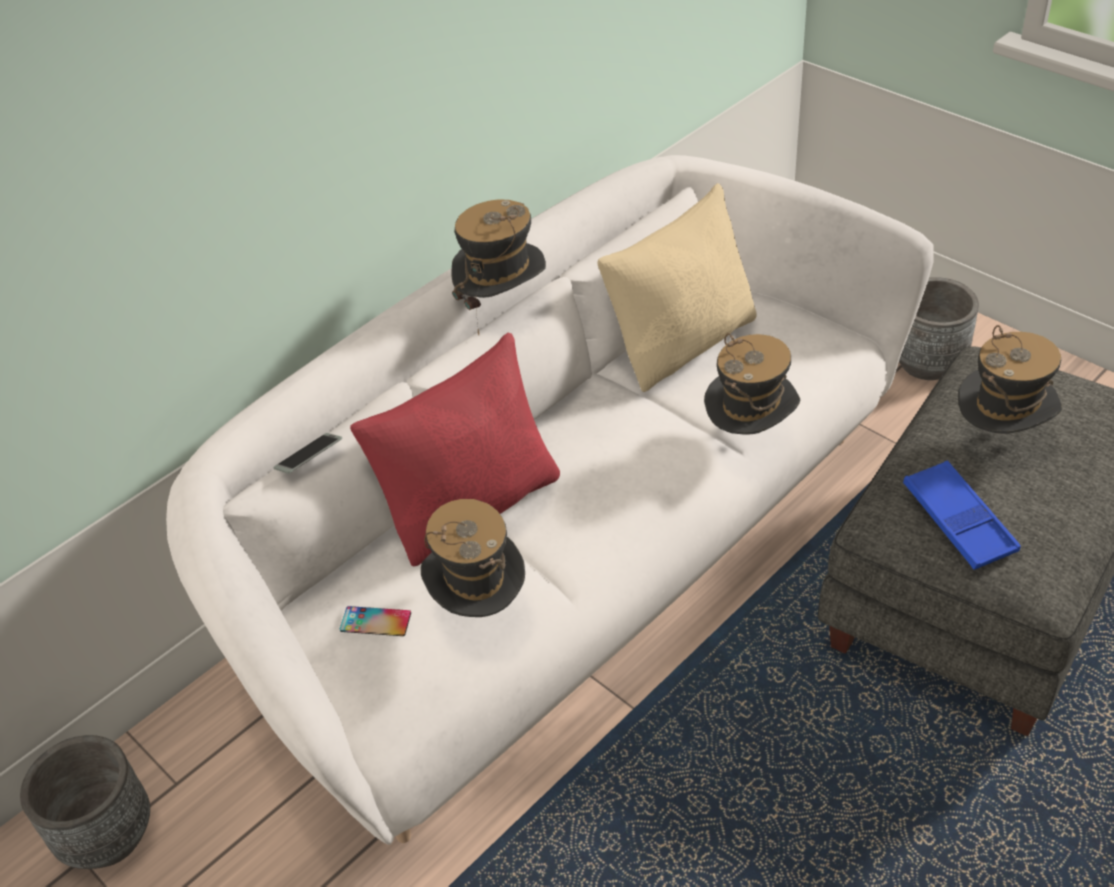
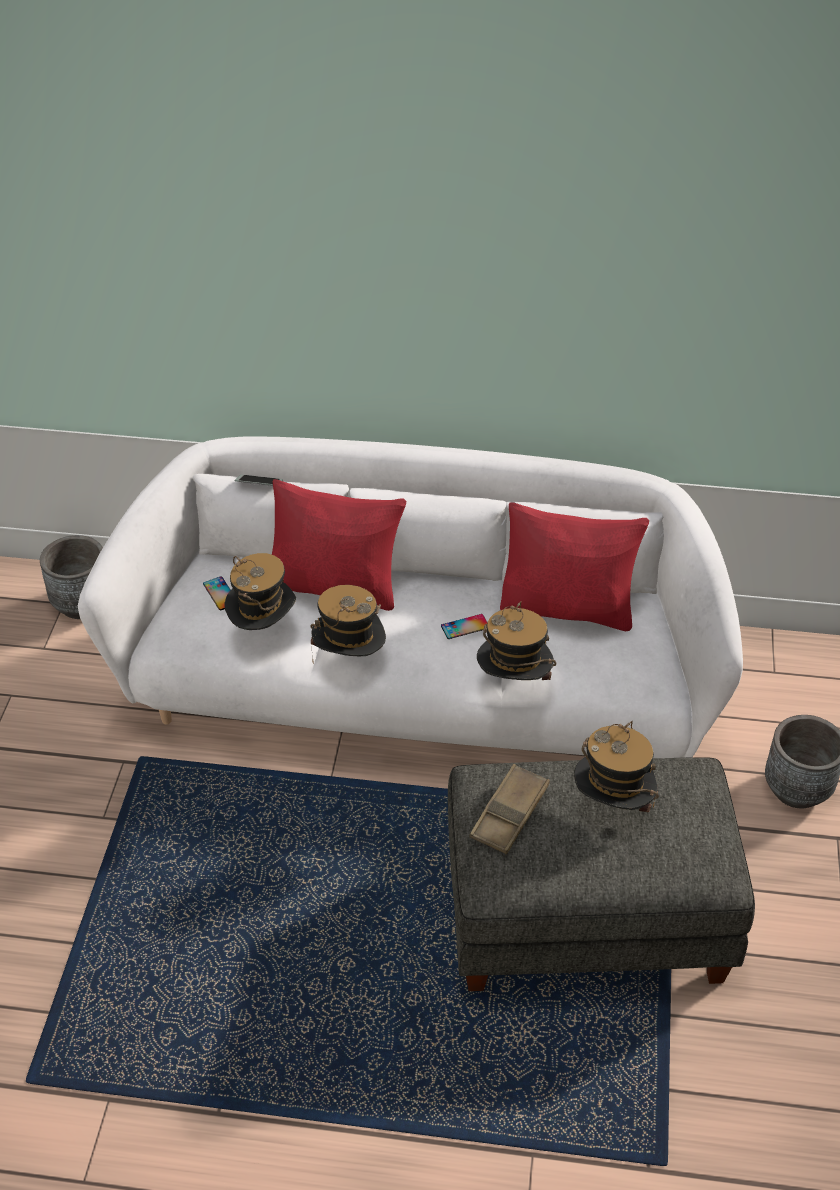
camera: 50 degrees right, 0 degrees up
(503, 308) = (453, 492): hat -> hat (349, 660)
(639, 431) = (465, 627): none -> phone
(684, 344) = (568, 608): beige pillow -> red pillow
(958, 521) = (509, 813): blue tray -> brown tray

